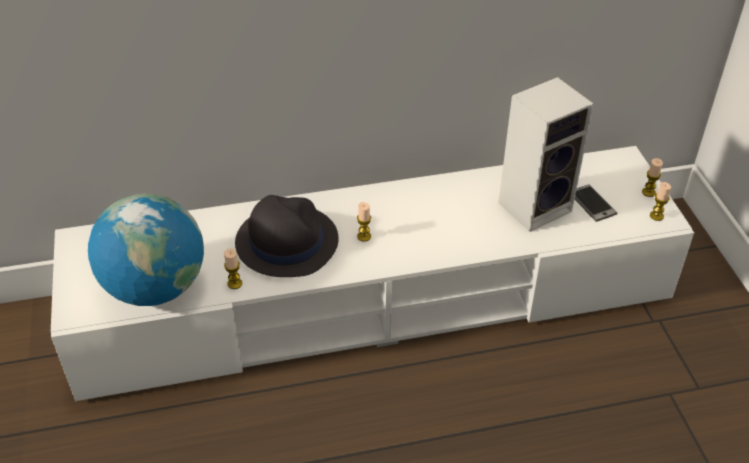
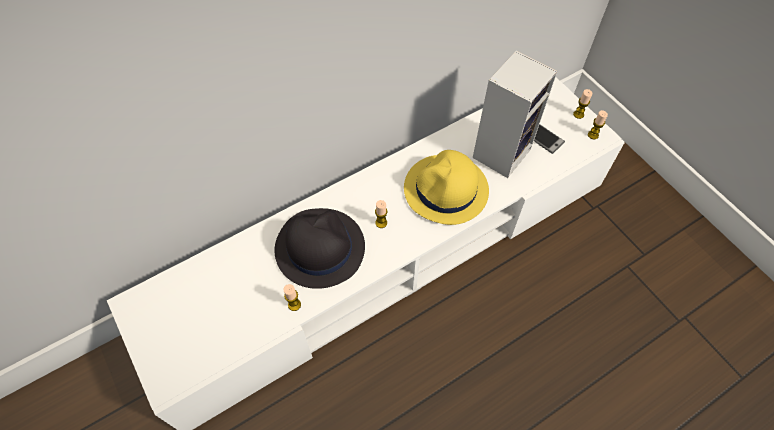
camera: 20 degrees left, 15 degrees up
(156, 287) = (227, 331): globe -> none
(452, 225) = (446, 190): none -> yellow hat

